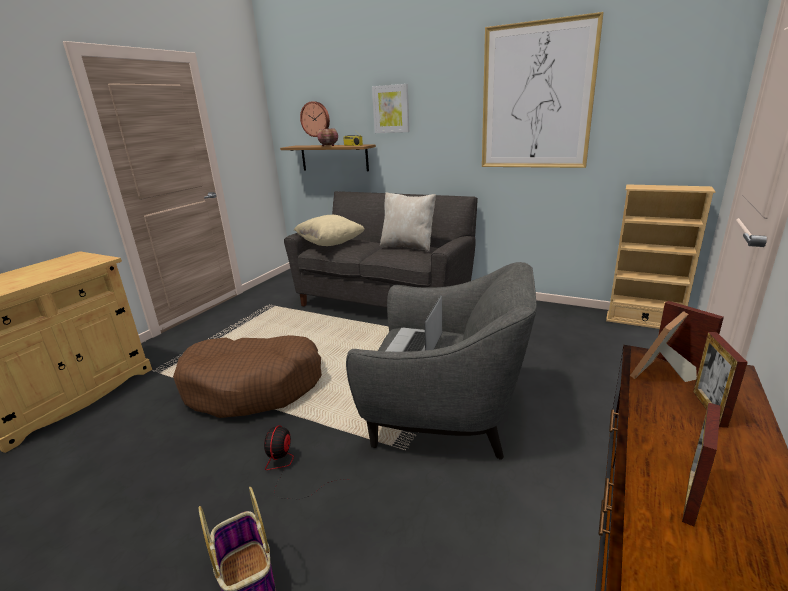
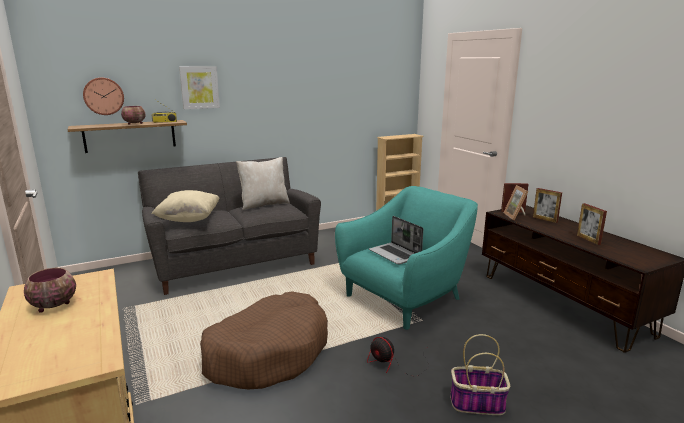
camera: 55 degrees left, 5 degrees down
(46, 268) = (53, 305): none -> bowl
(445, 414) = (405, 297): grey armchair -> turquoise armchair
(536, 97) = (319, 82): picture -> none

